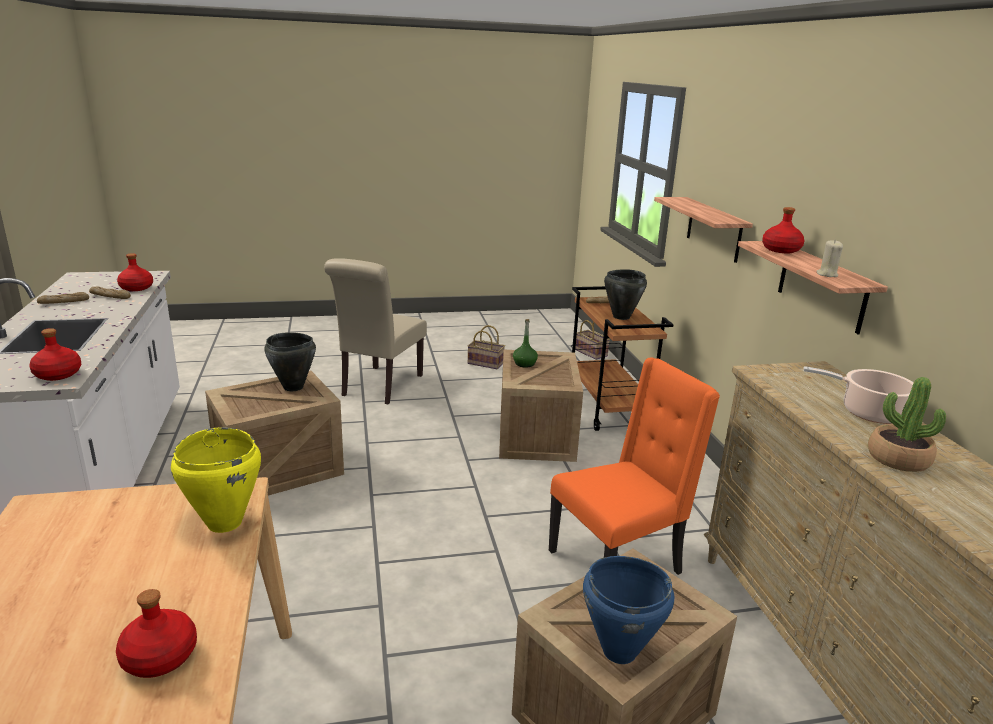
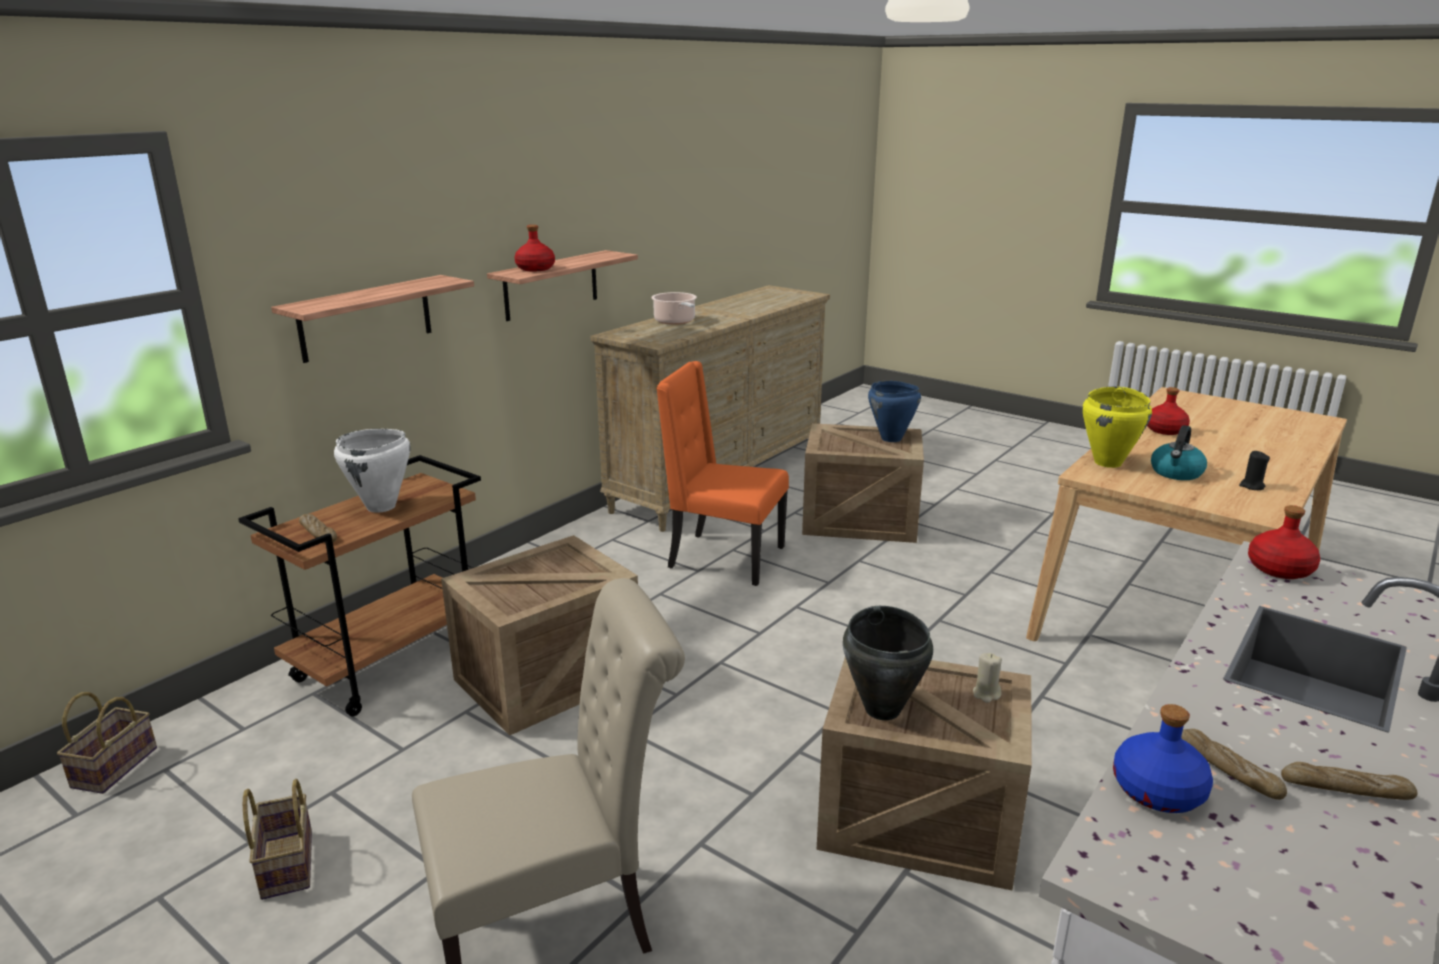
camera: 130 degrees left, 0 degrees up
(35, 556) = (1251, 486): none -> black candle
(136, 288) = (1157, 791): red bottle -> blue bottle
(136, 540) = (1176, 473): none -> kettle
(524, 364) = (530, 597): green bottle -> none
(621, 317) = (381, 507): black cooking pot -> white cooking pot
(827, 274) = (604, 257): beige candle -> beige candle (986, 694)
(898, 459) = (731, 314): potted plant -> none

